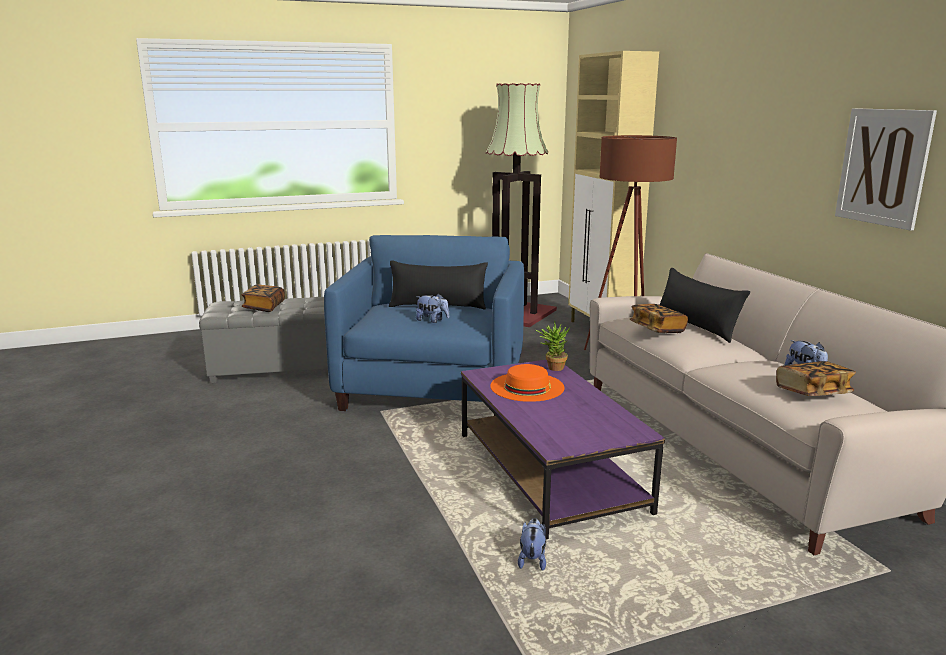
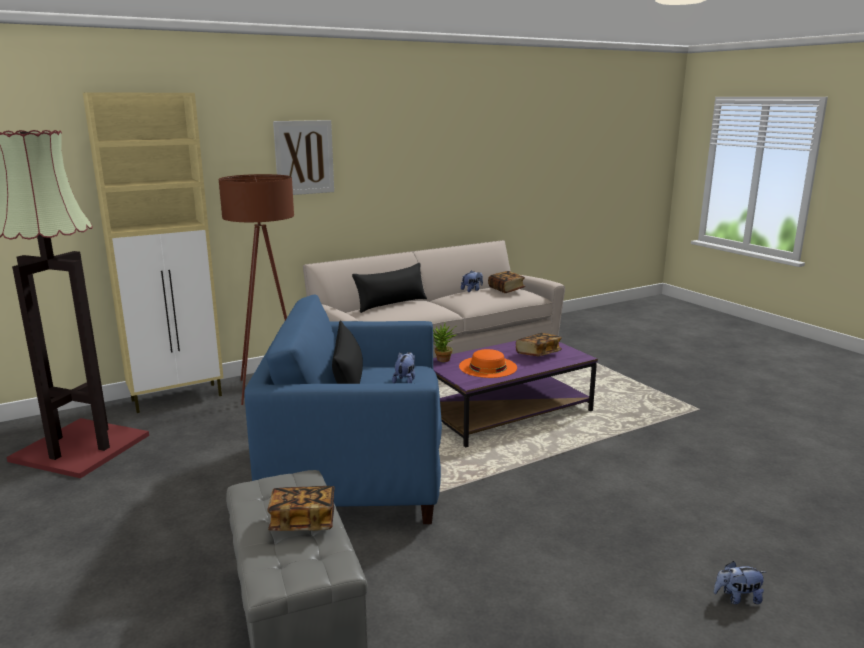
camera: 100 degrees left, 0 degrees up
(532, 559) = (613, 413): plush toy -> plush toy (737, 598)
(657, 329) = (407, 312): book -> book (538, 354)
(883, 167) = (425, 171): picture -> picture (304, 157)

